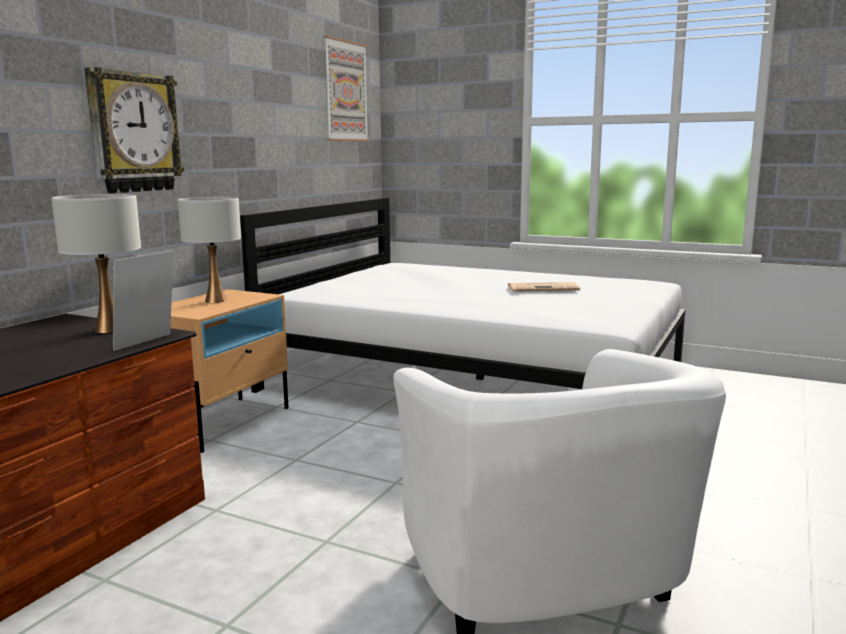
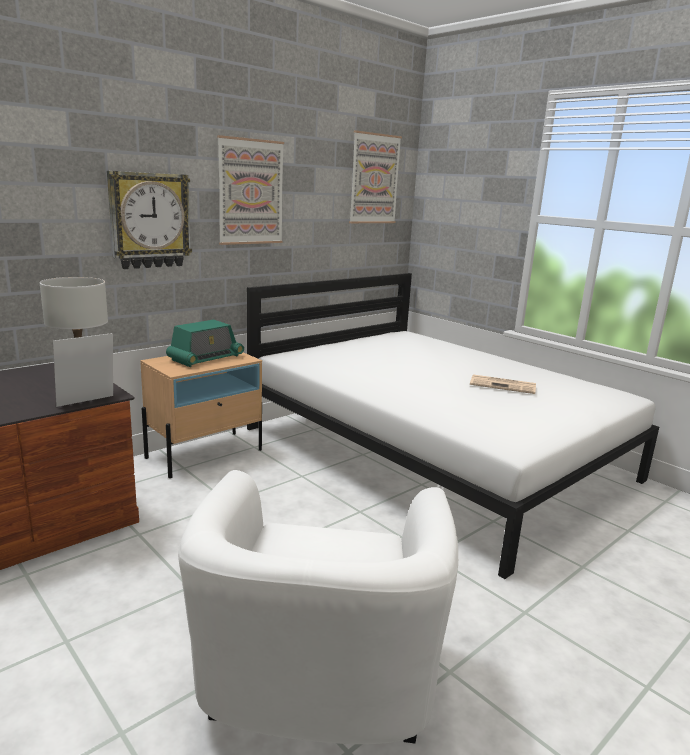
camera: 20 degrees right, 5 degrees up
(216, 300) = (206, 358): white table lamp -> radio
(233, 101) = (250, 192): none -> picture

